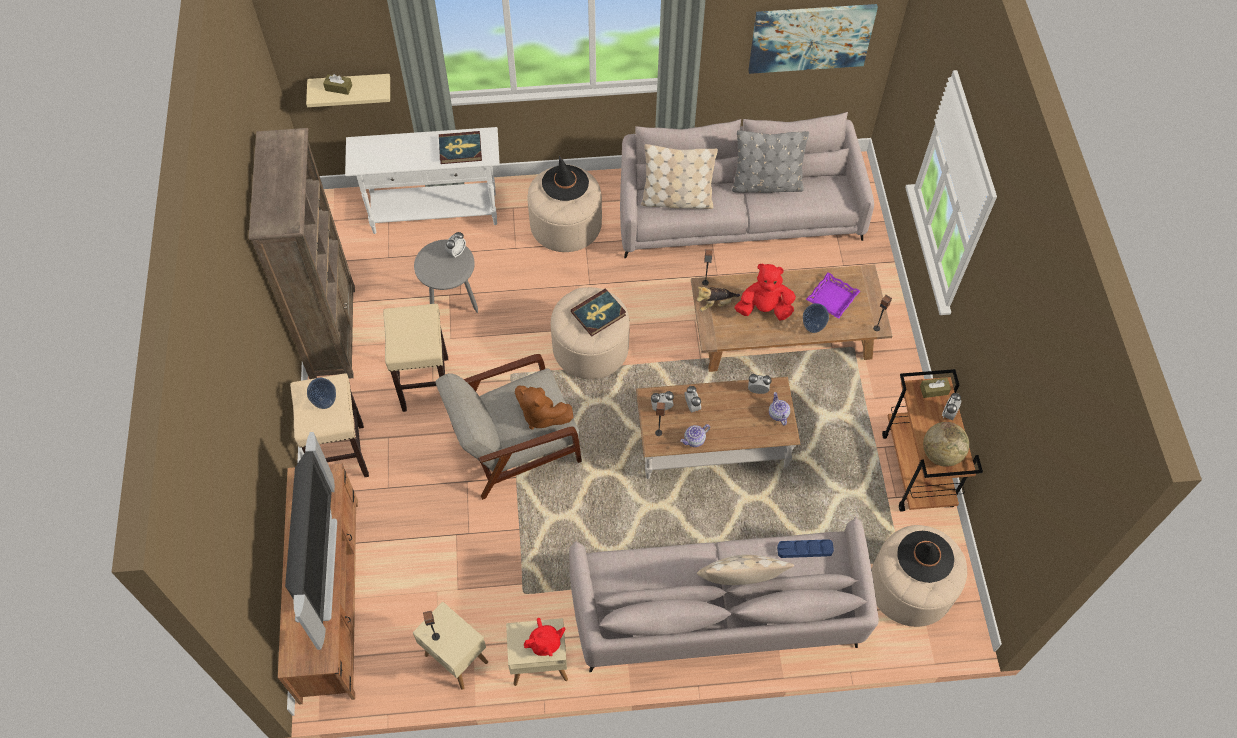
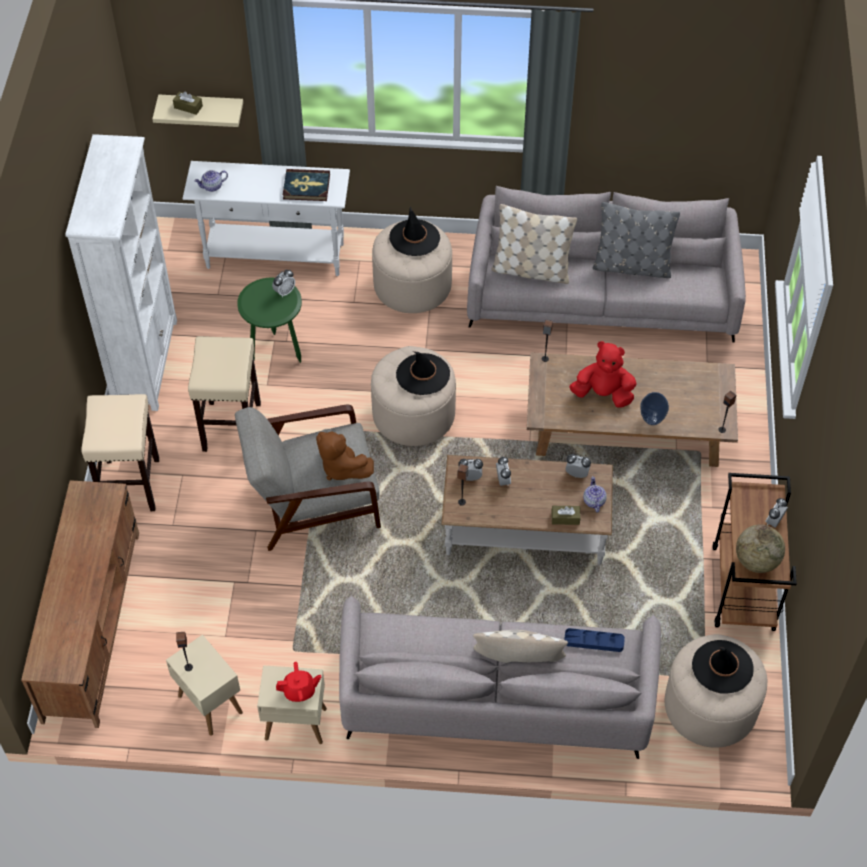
camera: 10 degrees right, 5 degrees down
(319, 569) = (82, 582): television -> none
(325, 402) = (119, 420): vase -> none
(333, 332) = (145, 362): brown bookcase -> white bookcase
(452, 305) = (275, 351): grey side table -> green side table
(598, 314) = (423, 374): book -> black hat
(694, 440) = (498, 515): teapot -> teapot (212, 186)
(715, 304) = (551, 382): plush toy -> none
(811, 37) = (693, 112): picture -> none
(832, 298) = (680, 393): purple tray -> none
(934, 390) = (763, 496): brown tissue box -> brown tissue box (565, 518)

